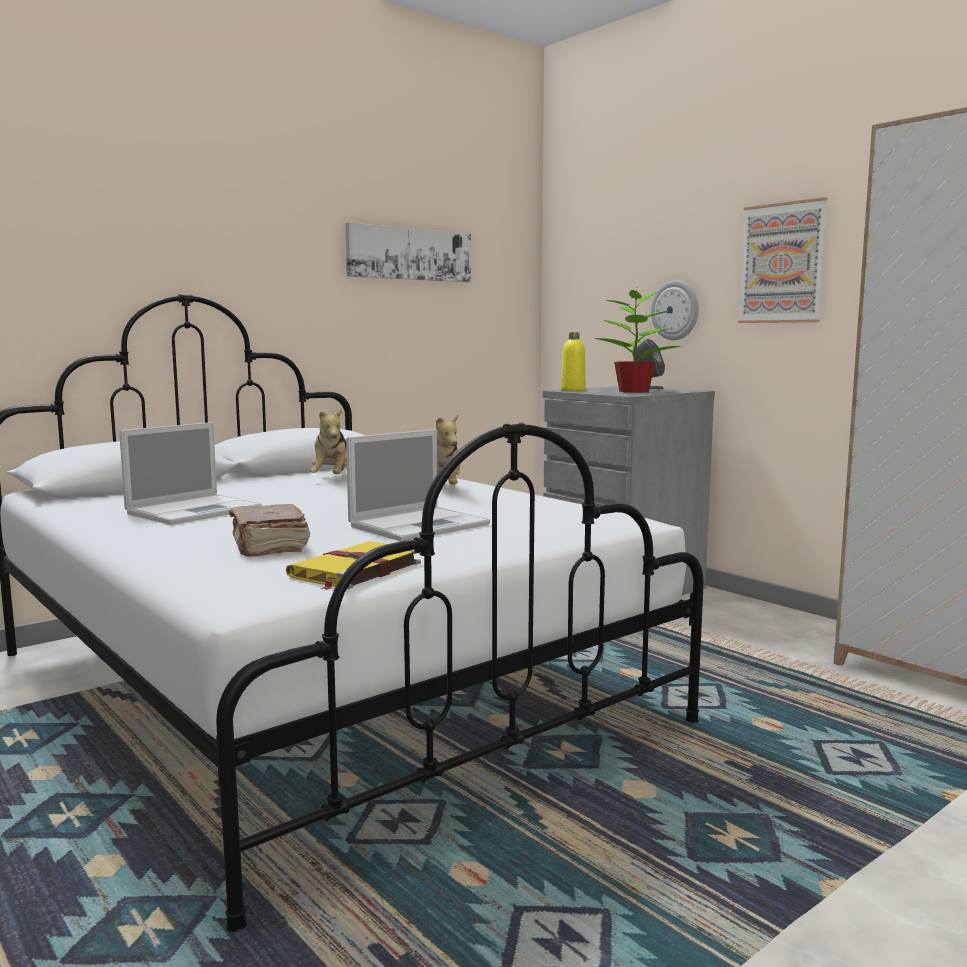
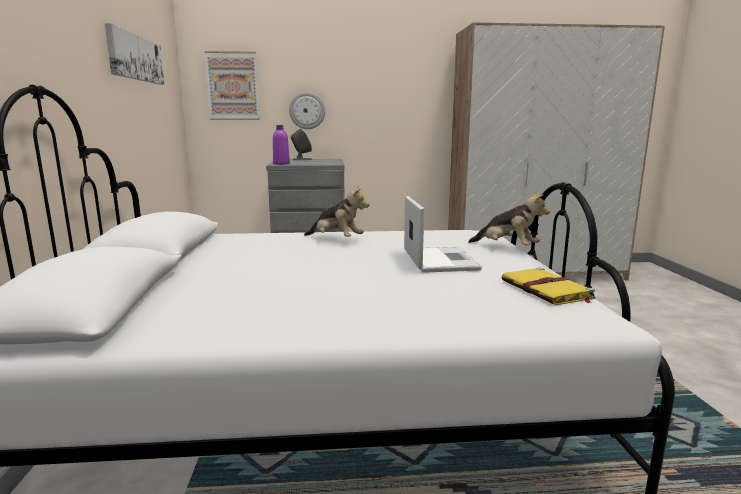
camera: 55 degrees left, 5 degrees up
(196, 510) = (287, 298): laptop -> none
(268, 546) = (454, 297): brown book -> none
(334, 478) = (241, 250): plush toy -> plush toy (507, 247)
(573, 390) = (281, 164): yellow bottle -> purple bottle
(634, 391) = (317, 162): potted plant -> none
(782, 263) = (377, 86): picture -> picture (233, 86)

